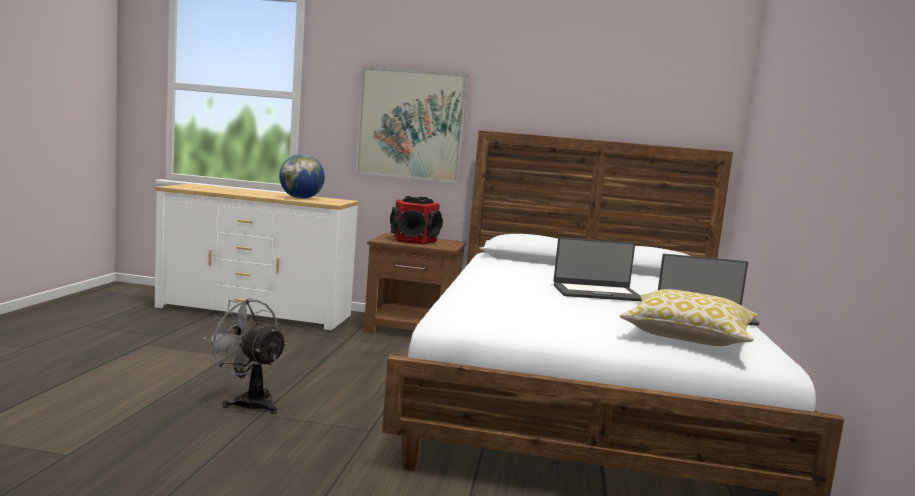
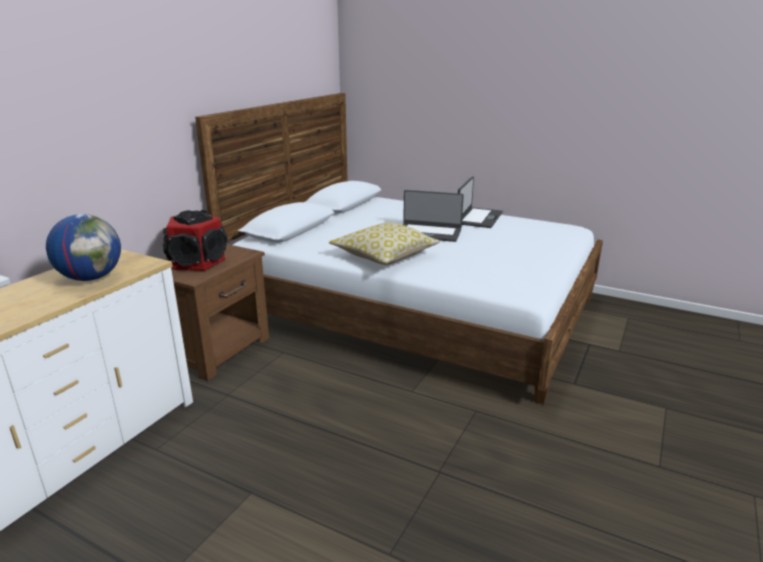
camera: 70 degrees left, 15 degrees up
(248, 401) = (405, 479): grey fan -> none
(411, 125) = (121, 127): picture -> none
(596, 293) = (429, 233): laptop -> laptop turned 90 degrees clockwise
(688, 337) = (538, 234): pillow -> pillow (384, 255)

